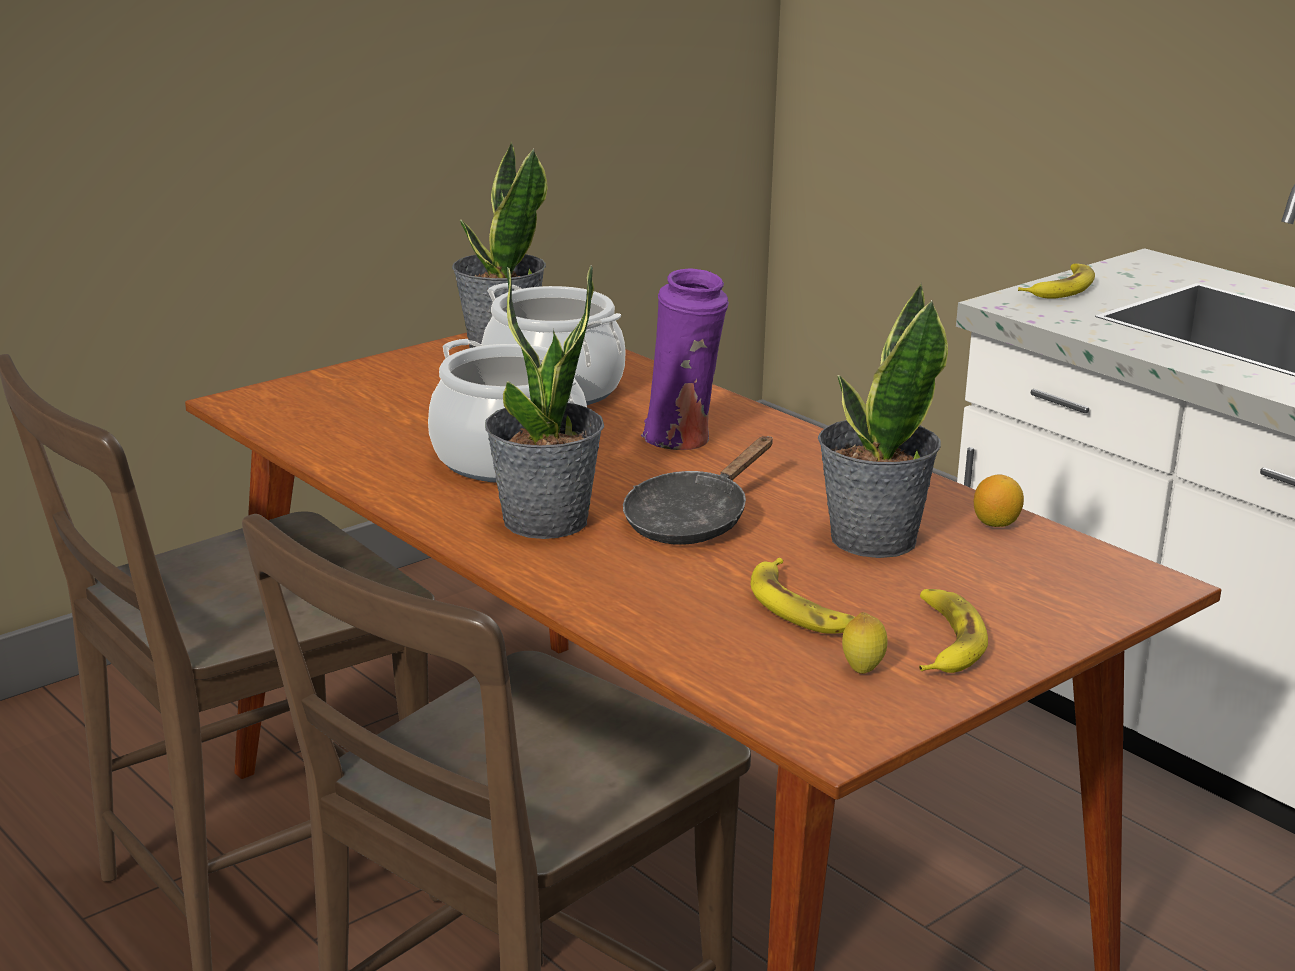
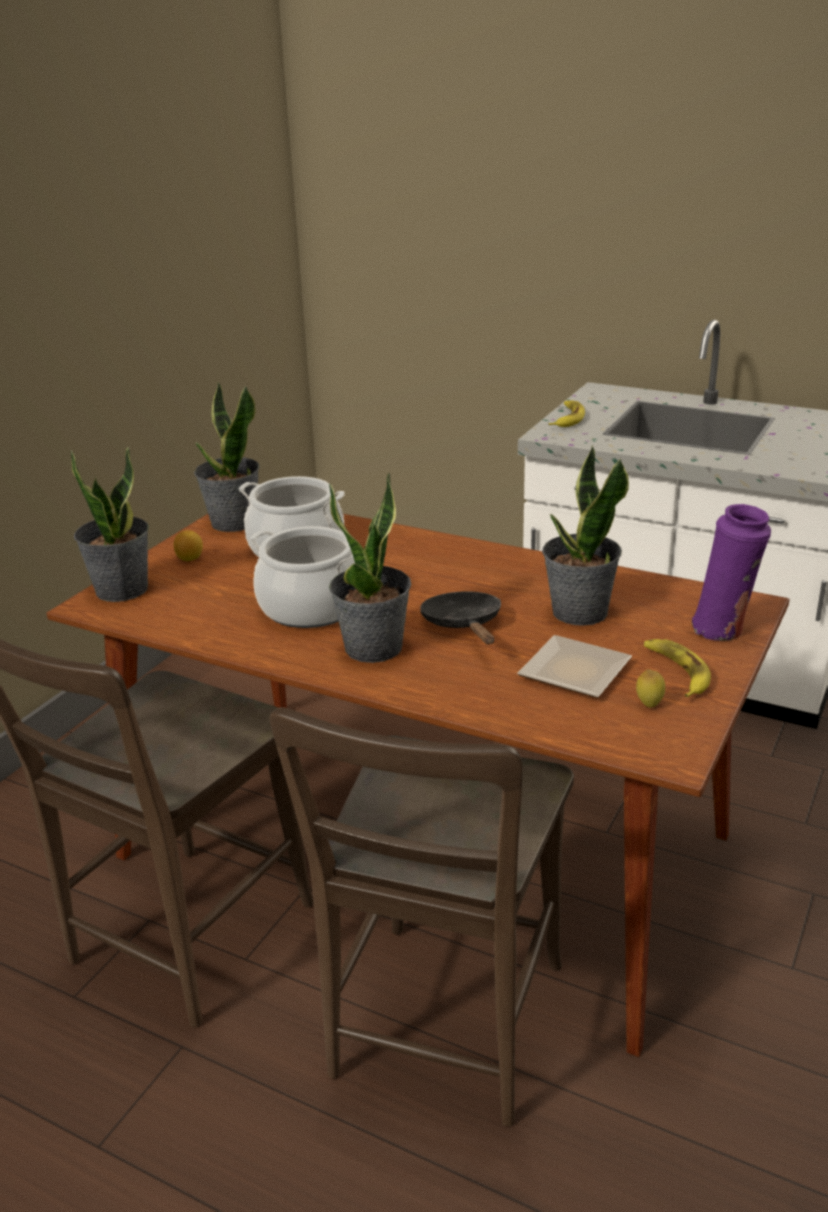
camera: 20 degrees left, 5 degrees up
(294, 393) = (121, 589): none -> potted plant
(682, 441) = (410, 568): purple vase -> purple vase (723, 630)
(692, 520) = (464, 625): black frying pan -> black frying pan turned 150 degrees clockwise
(800, 608) = (579, 671): banana -> plate
(996, 523) = (638, 584): lemon -> lemon (190, 559)

